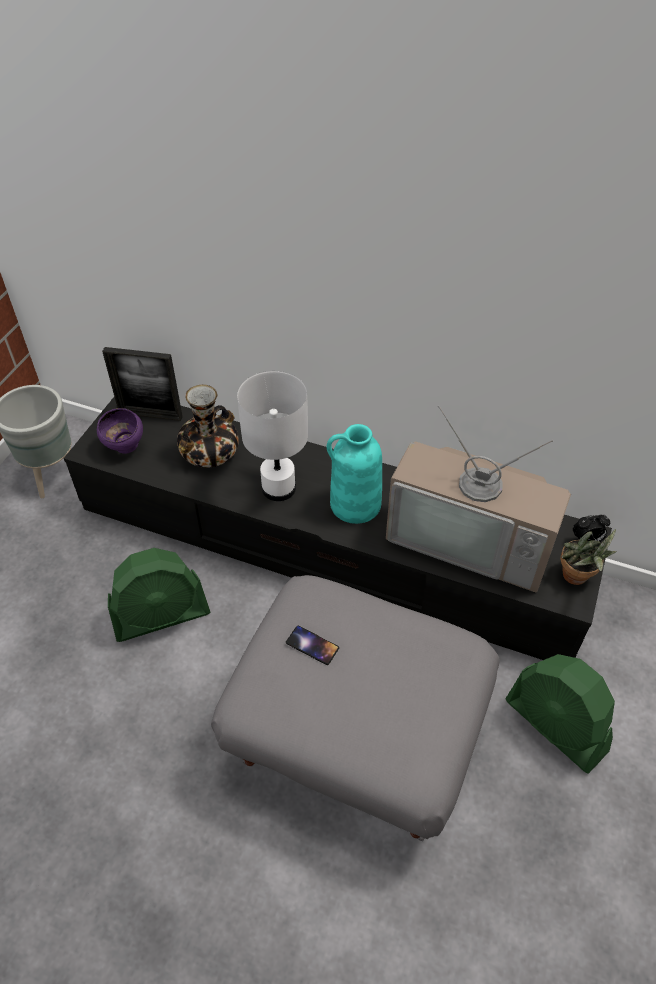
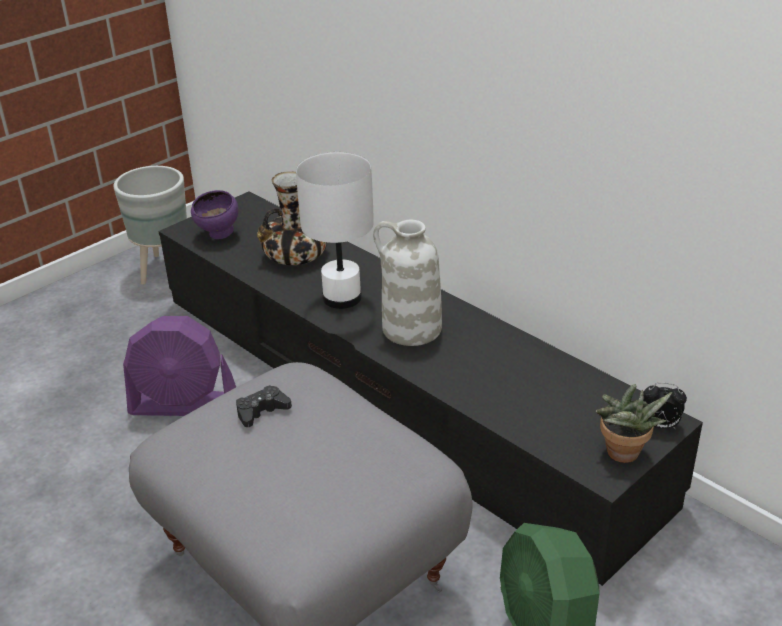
camera: 25 degrees right, 15 degrees down
(150, 415) = (261, 215): picture frame -> none
(161, 616) = (184, 405): green fan -> purple fan
(312, 645) = (262, 411): phone -> black game controller
(354, 505) = (410, 329): turquoise vase -> white vase
(472, 539) = (520, 389): television -> none

